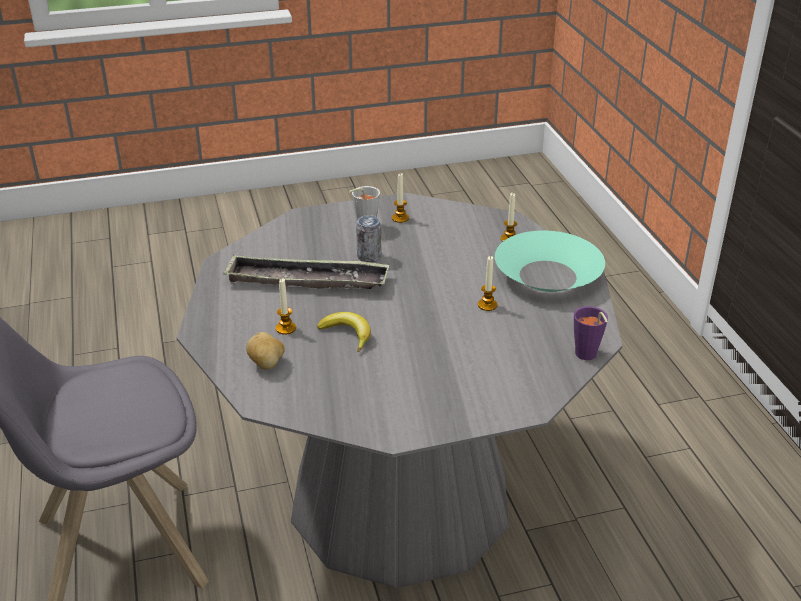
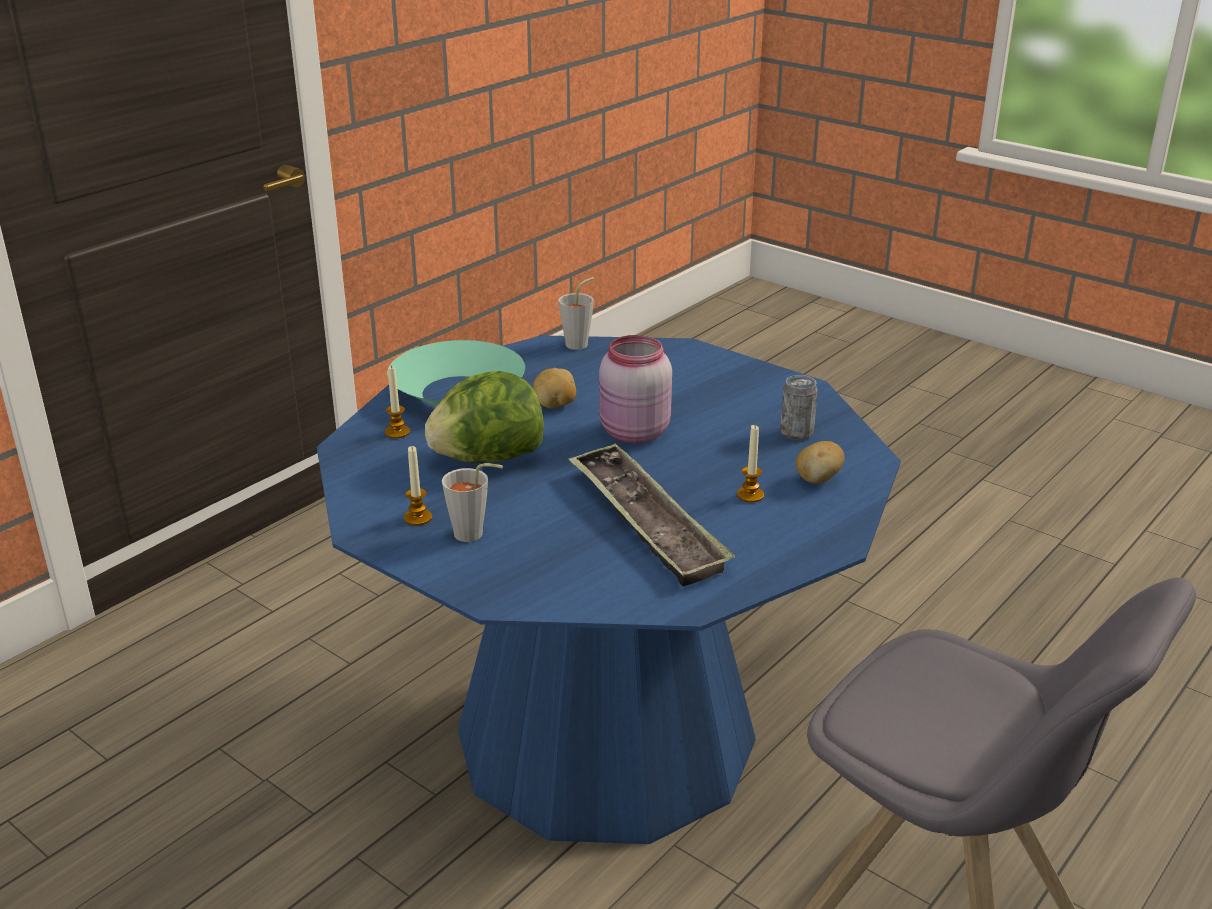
camera: 125 degrees left, 5 degrees down
(347, 334) = (708, 457): banana -> none
(369, 257) = (542, 503): can -> can (796, 433)
(400, 498) = (605, 735): grey dining table -> blue dining table
(413, 319) = (633, 433): none -> pink jar
(440, 257) = (488, 459): none -> lettuce
(487, 305) = (555, 405): candle -> potato
(587, 357) = (580, 343): purple cup -> grey cup

